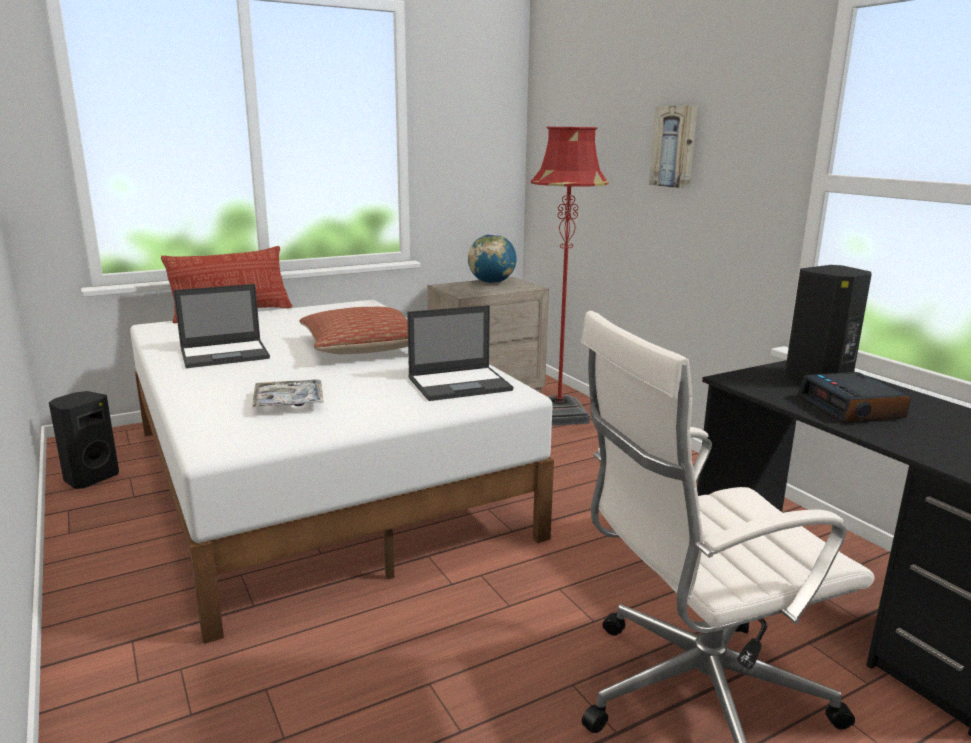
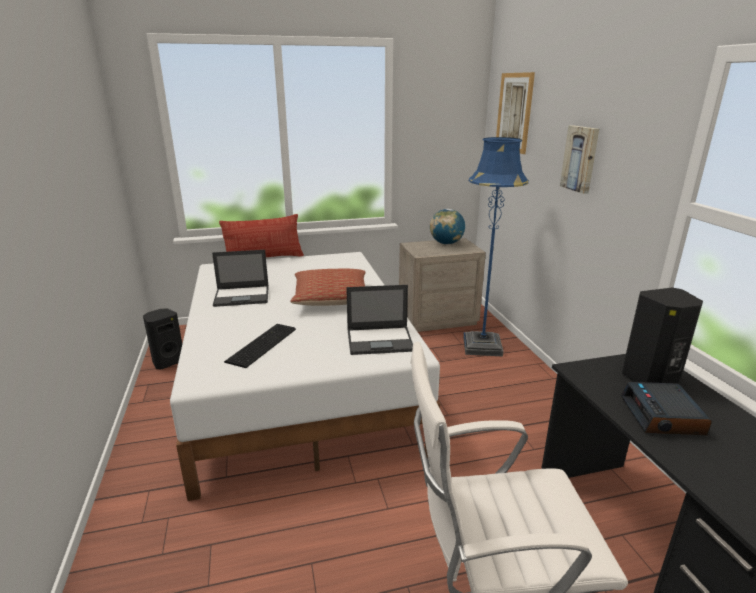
camera: 15 degrees right, 5 degrees up
(289, 402) = (260, 345): tray -> keyboard
(559, 415) = (482, 346): red floor lamp -> blue floor lamp
(571, 102) = (514, 112): none -> picture

